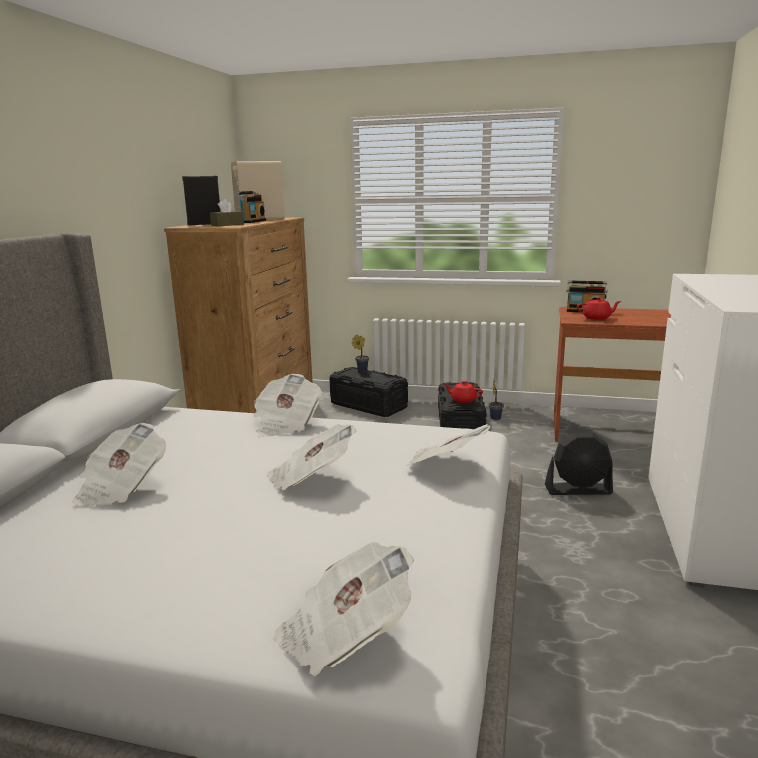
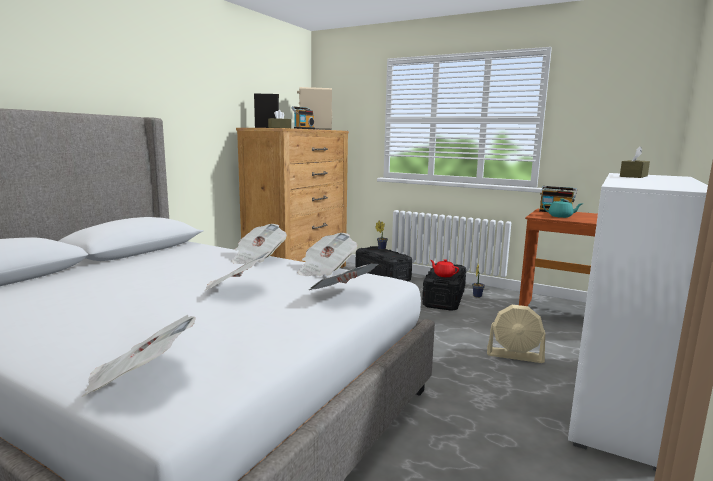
camera: 15 degrees right, 5 degrees down
(121, 487) = (109, 278): newspaper -> newspaper (325, 270)
(578, 490) = (515, 355): black fan -> beige fan
(597, 318) = (560, 216): red teapot -> turquoise teapot
(711, 281) = (633, 176): none -> brown tissue box

